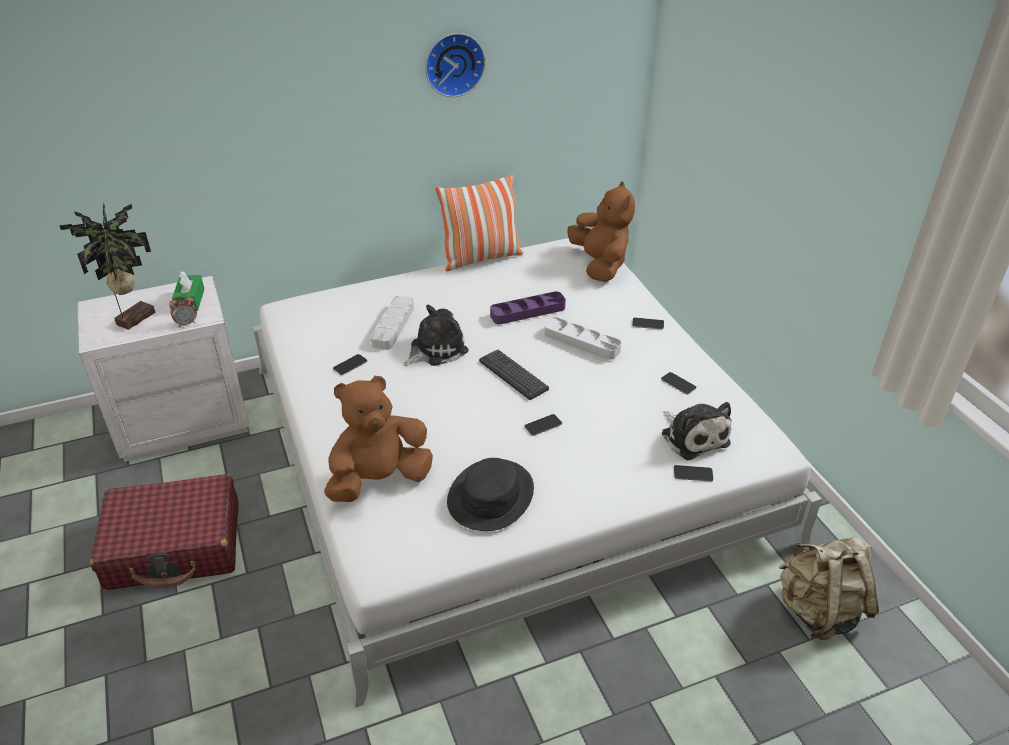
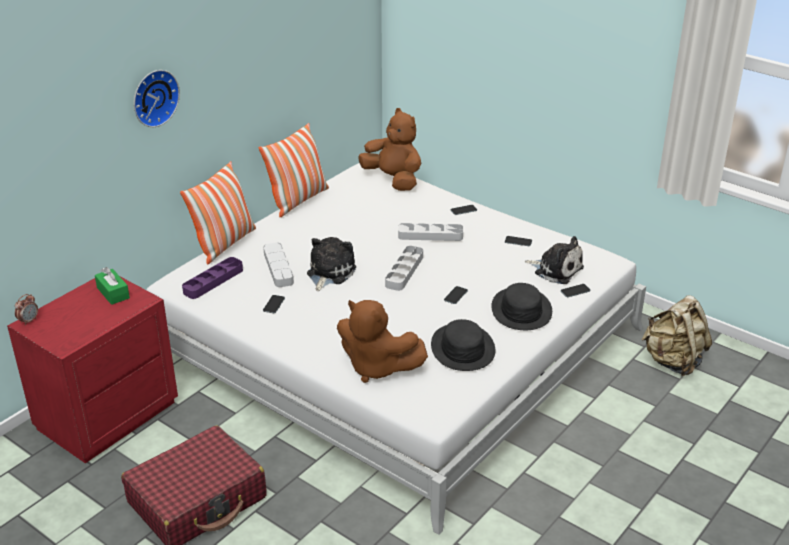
camera: 30 degrees left, 5 degrees down
(133, 318) = (78, 321): potted plant -> none
(183, 420) = (106, 415): white nightstand -> red nightstand
(187, 323) = (131, 309): alarm clock -> alarm clock (29, 321)
(369, 283) = (224, 244): none -> pillow
(379, 480) = (376, 367): brown plush toy -> brown plush toy turned 90 degrees counterclockwise
(453, 63) = (261, 41): wall clock -> wall clock (153, 97)
(513, 375) = (404, 271): keyboard -> grey tray
(527, 311) = (373, 227): purple tray -> purple tray (213, 281)
(603, 473) = (521, 310): none -> black hat

